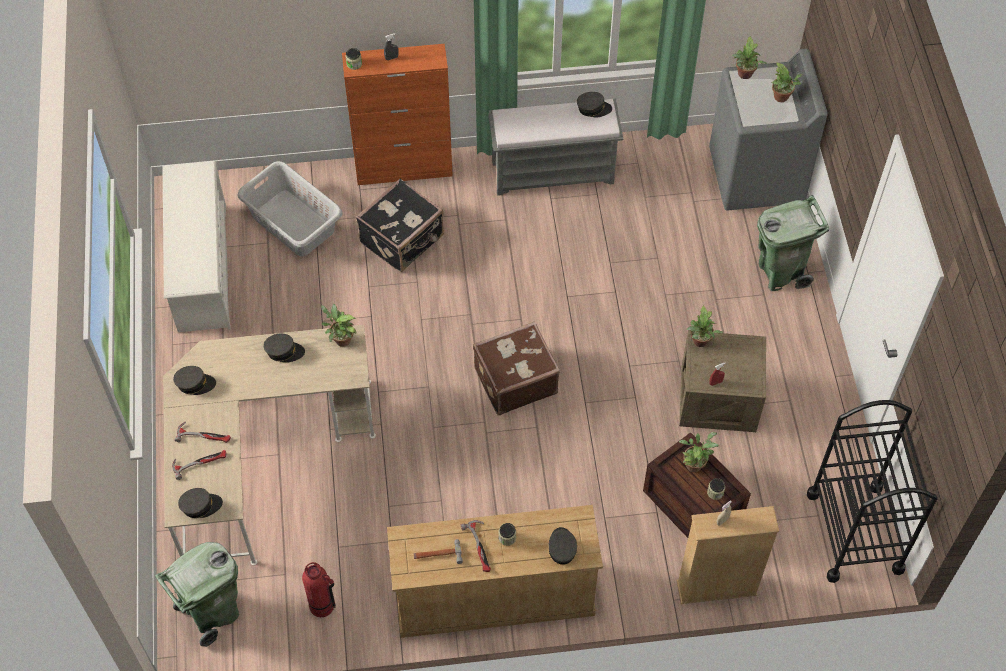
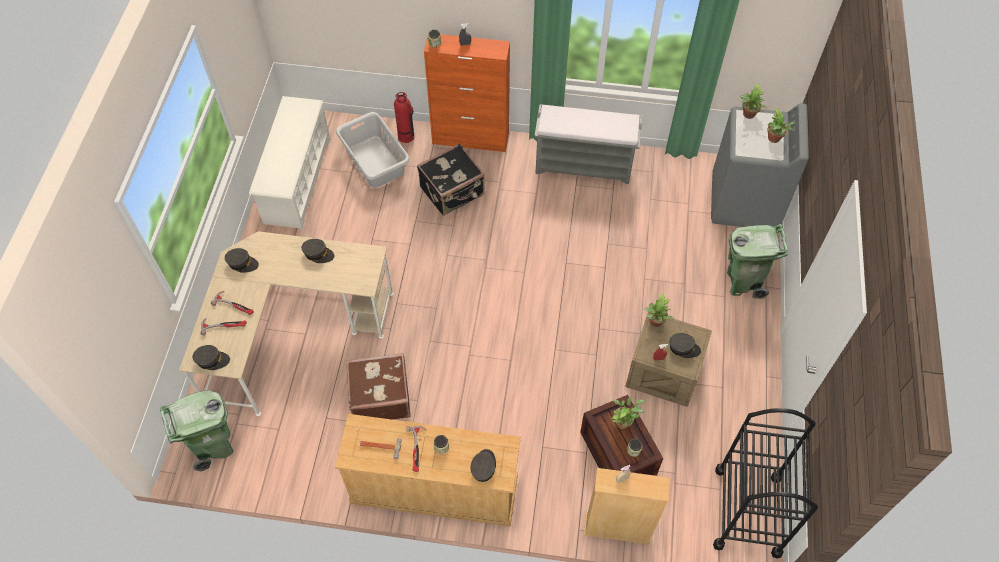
camera: 15 degrees right, 0 degrees up
(322, 606) = (298, 462): fire extinguisher -> fire extinguisher (406, 136)
(340, 339) = (364, 254): potted plant -> none
(514, 380) = (504, 319): brown suitcase -> brown suitcase (380, 397)
(593, 108) = (621, 119): grey cap -> grey cap (683, 348)

